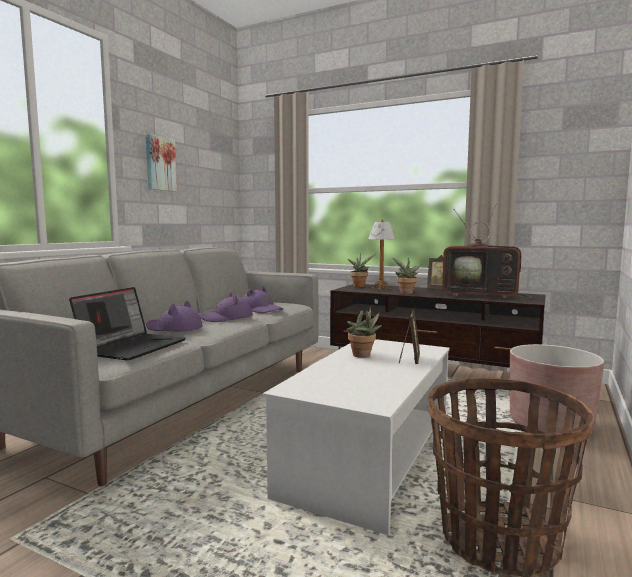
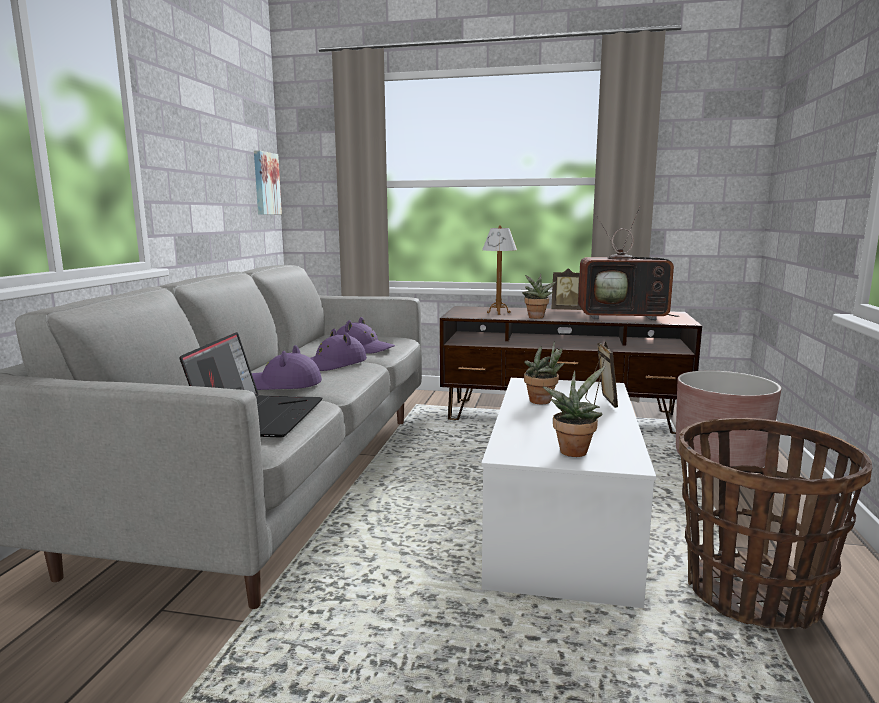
camera: 15 degrees left, 5 degrees up
(159, 164) = (190, 145): picture -> picture (265, 183)
(359, 286) = (466, 309): potted plant -> potted plant (573, 450)

